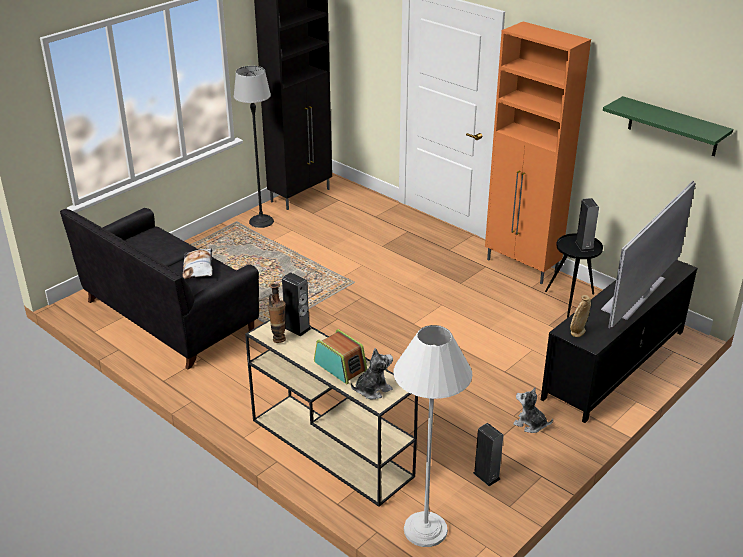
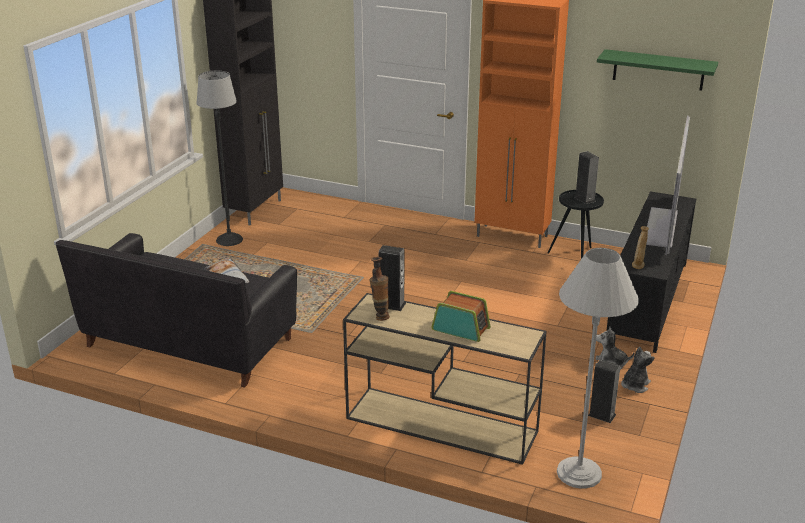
camera: 20 degrees left, 5 degrees down
(372, 389) = (506, 341): plush toy -> plush toy (635, 385)

